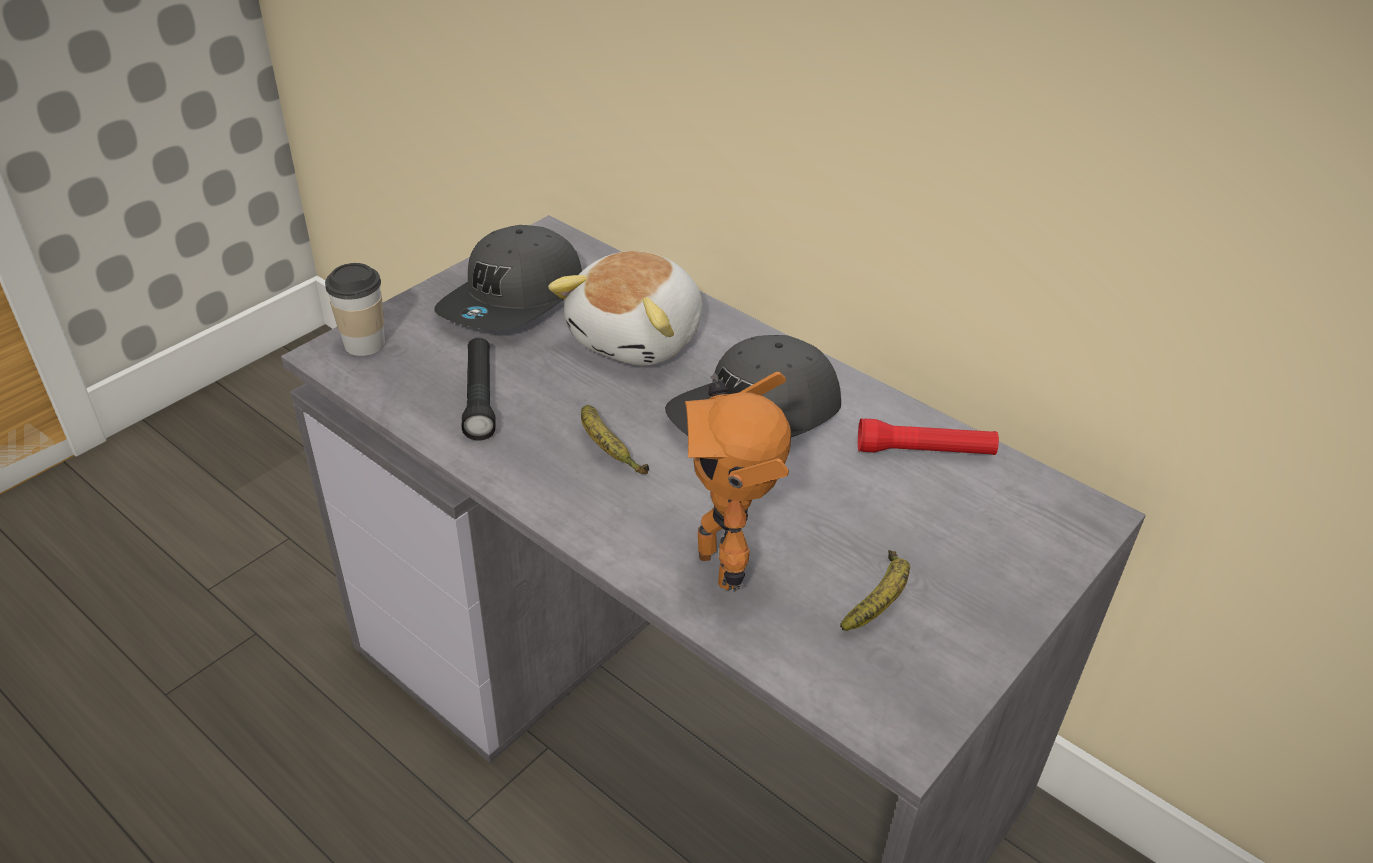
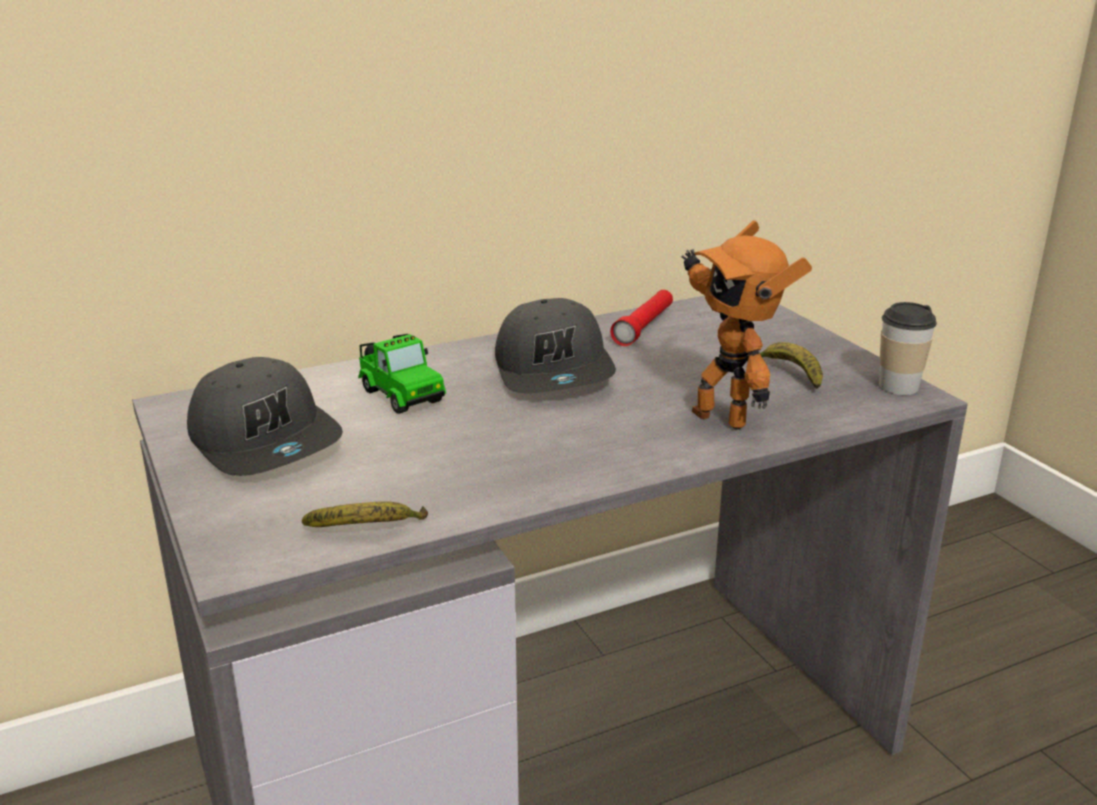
camera: 65 degrees left, 15 degrees down
(364, 344) = (242, 538): cup -> cup (898, 386)
(480, 398) = (413, 484): black flashlight -> none
(607, 449) = (547, 436): banana -> banana (367, 531)
(639, 338) = (399, 394): plush toy -> toy car
(725, 564) = (723, 417): toy robot -> toy robot turned 45 degrees clockwise

